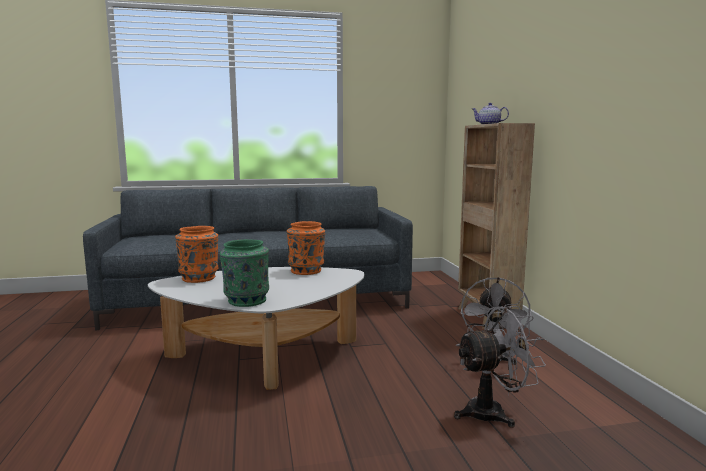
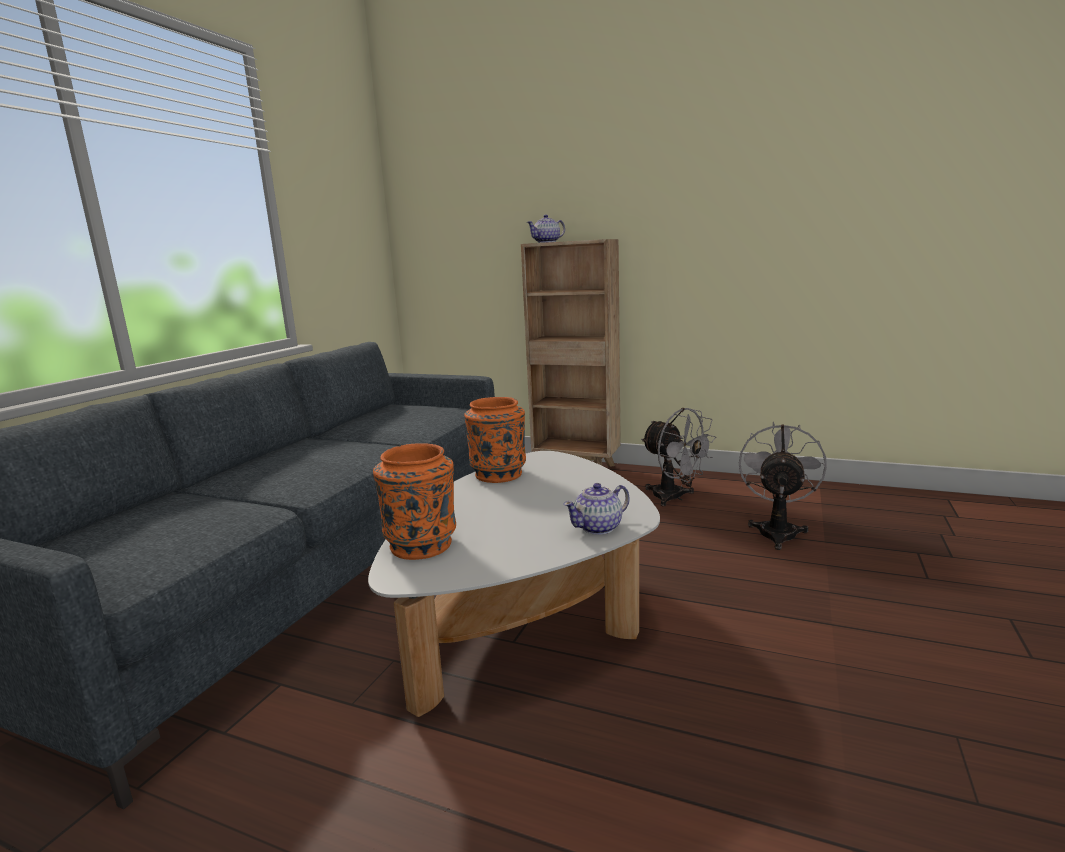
camera: 55 degrees left, 5 degrees up
(246, 301) = (598, 527): green vase -> teapot

